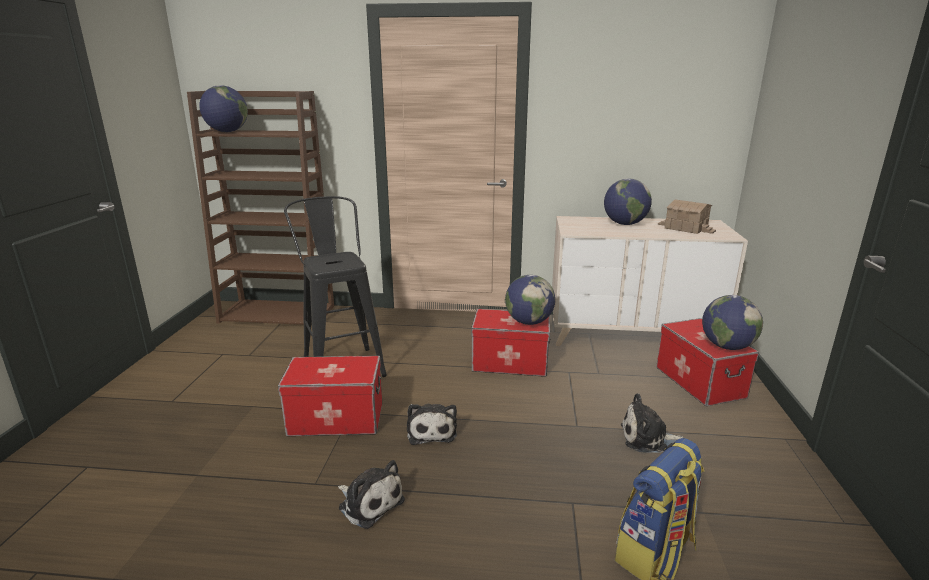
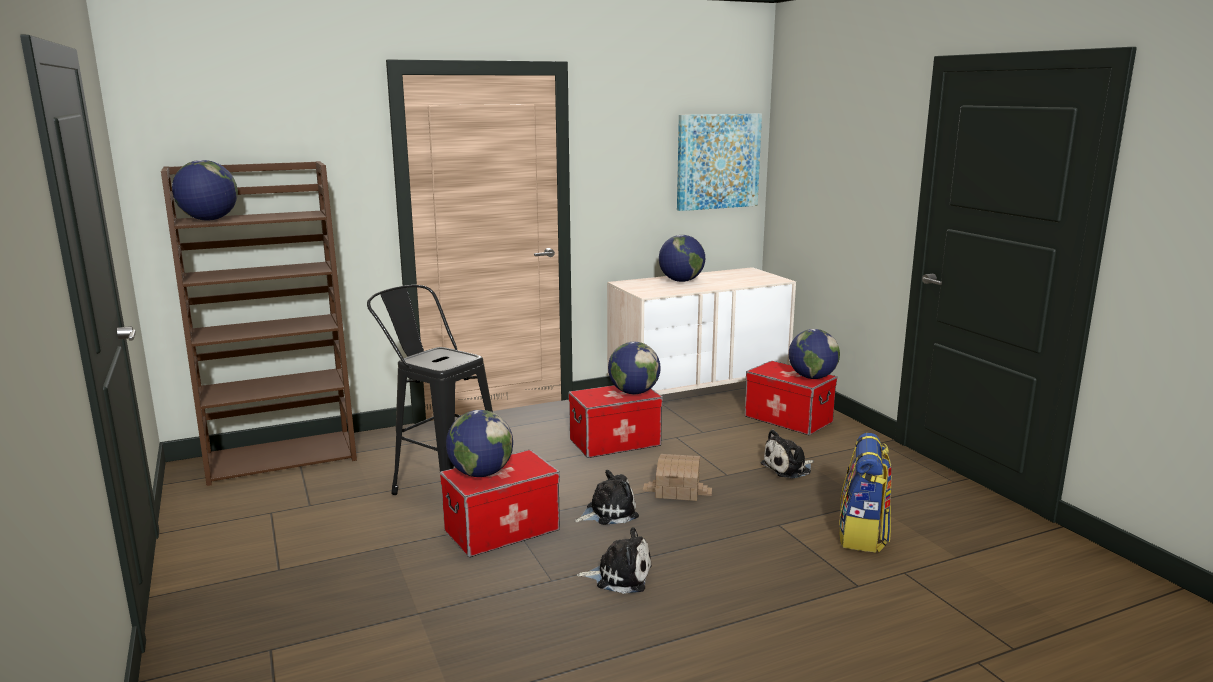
camera: 30 degrees left, 5 degrees down
(315, 368) = (481, 473): none -> globe
(431, 431) = (608, 512): plush toy -> plush toy turned 75 degrees counterclockwise
(686, 227) = (735, 277): toy house -> toy house (677, 489)
(692, 107) = (717, 161): none -> picture

